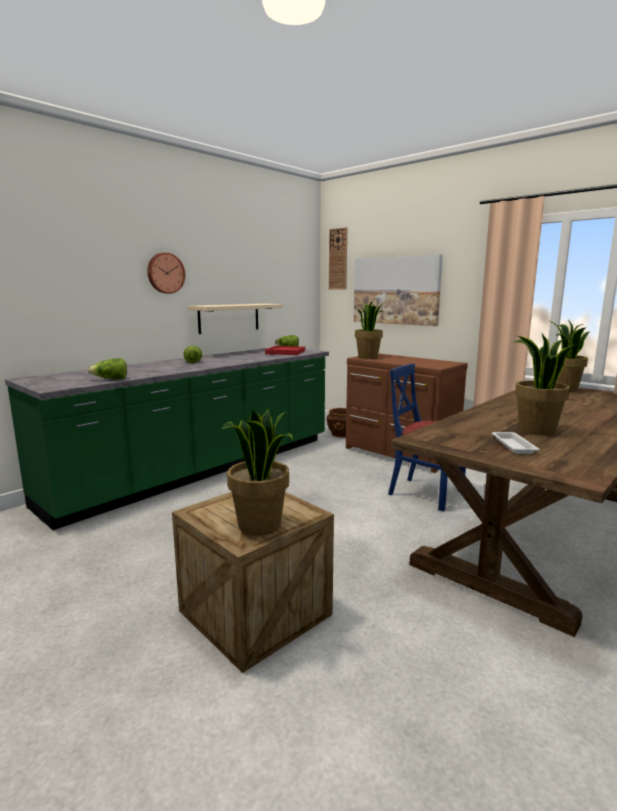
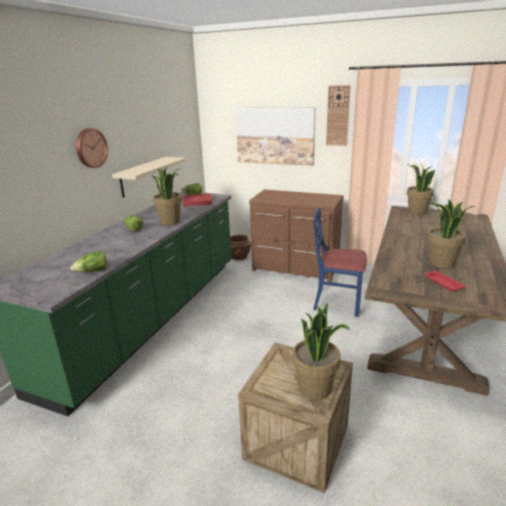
camera: 20 degrees left, 10 degrees up
(338, 259) = (217, 107): wall clock -> wall clock (338, 116)
(368, 357) = (265, 197): potted plant -> potted plant (170, 221)
(513, 445) = (442, 283): white tray -> red tray

